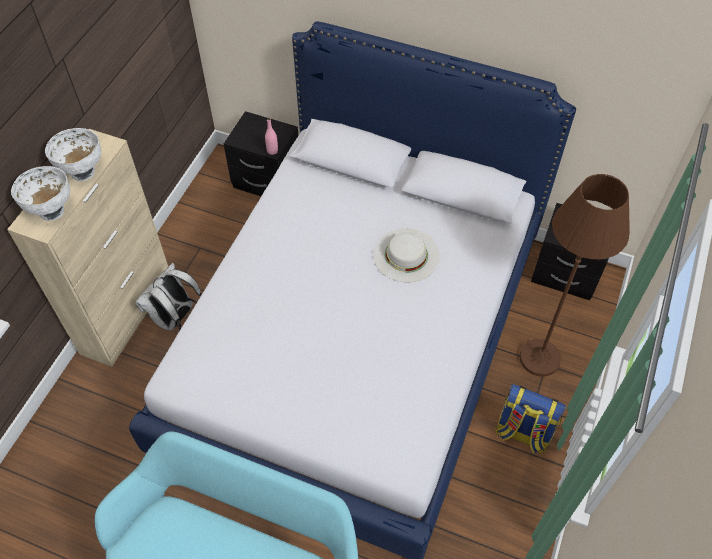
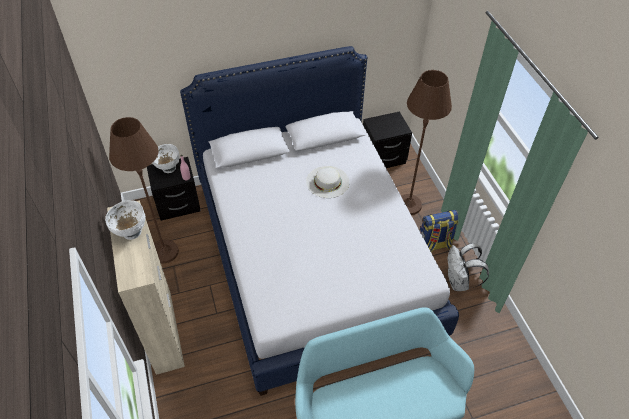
camera: 40 degrees left, 5 degrees down
(51, 210) = (136, 264): white bowl -> white bowl (168, 168)
(175, 318) = (197, 313): white backpack -> white backpack (459, 282)
(205, 226) = (165, 252): none -> brown floor lamp

